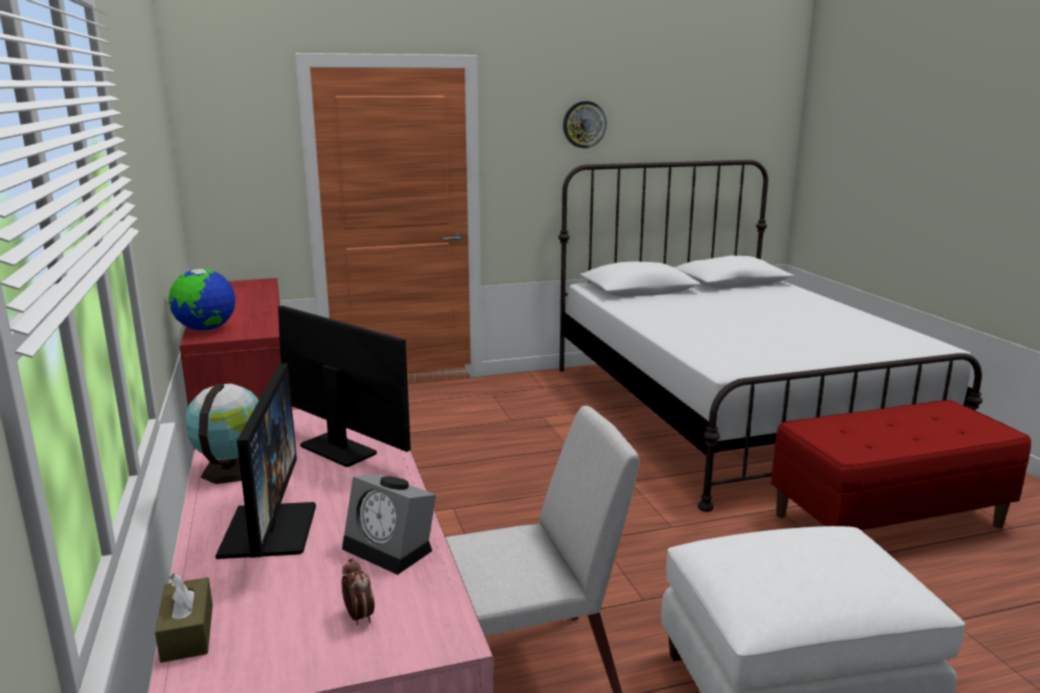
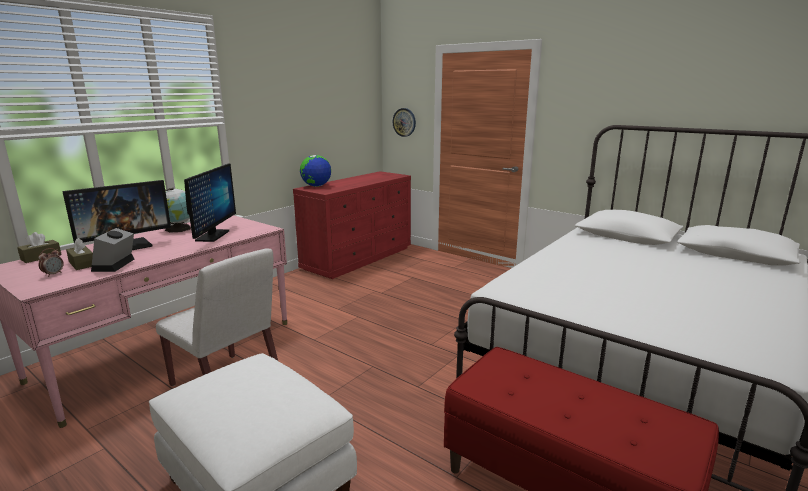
camera: 55 degrees right, 0 degrees up
(328, 582) = (82, 264): none -> brown tissue box
(584, 124) = (623, 91): wall clock -> wall clock (404, 122)

